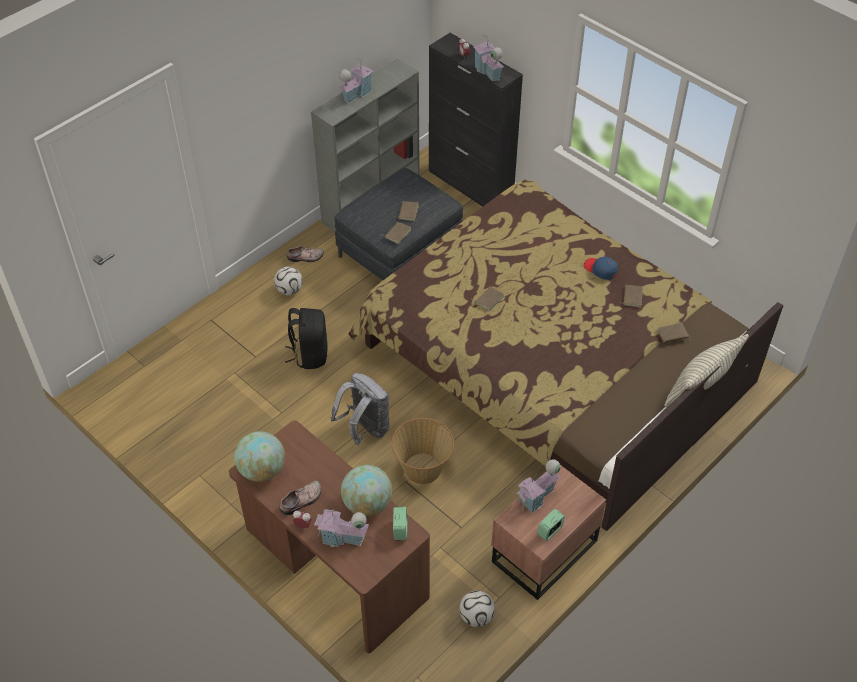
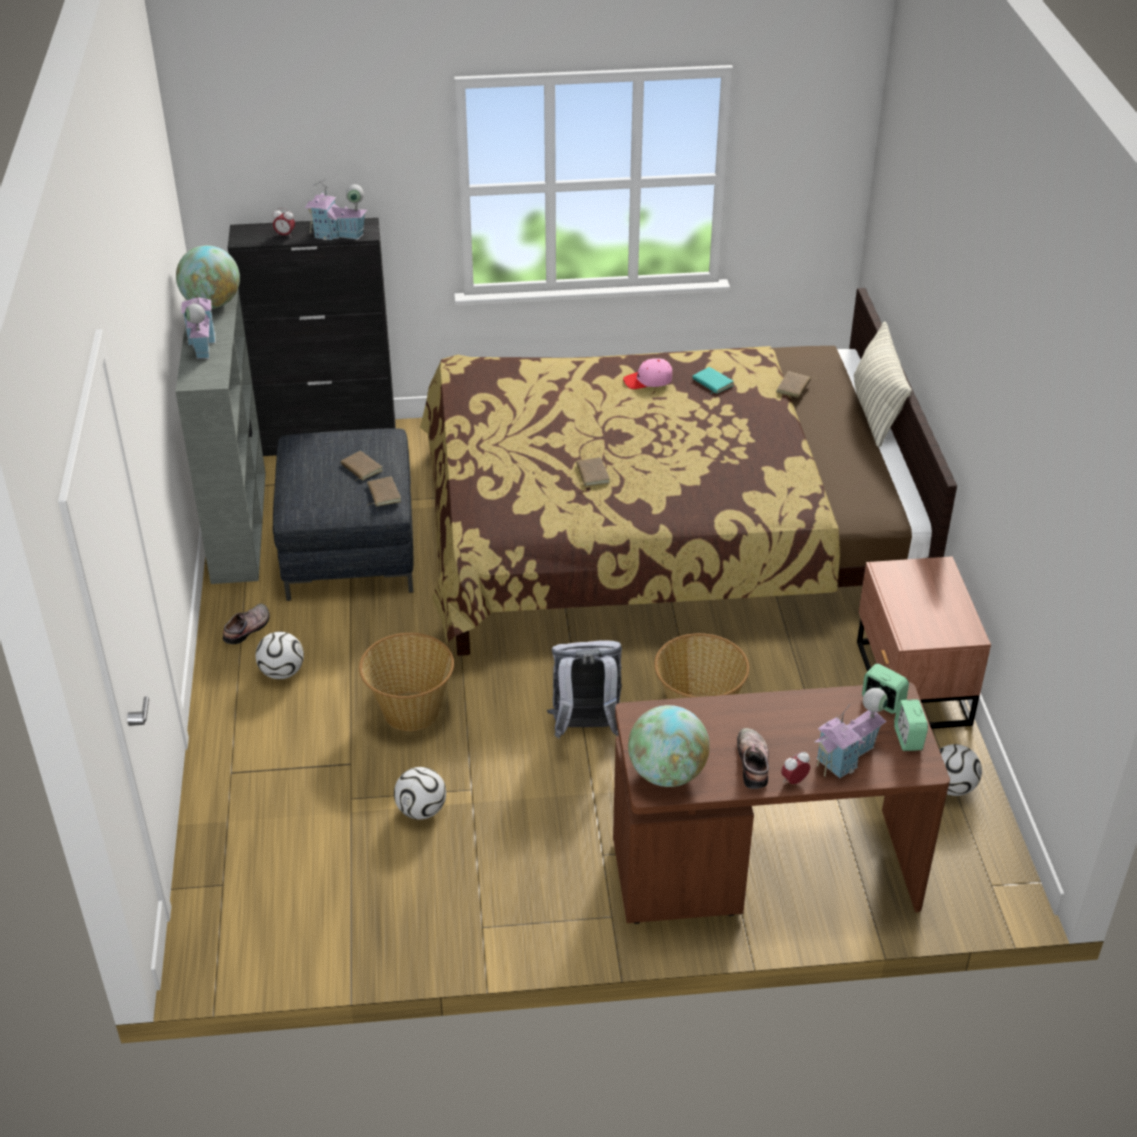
camera: 50 degrees left, 10 degrees down
(250, 403) = (421, 810): none -> football
(310, 354) = (410, 712): black backpack -> basket
(367, 504) = (817, 709): globe -> globe (212, 304)
(537, 497) = (901, 601): toy house -> none
(550, 531) = (956, 617): alarm clock -> alarm clock (908, 738)
(600, 269) = (648, 380): blue cap -> pink cap
(631, 297) = (711, 383): brown book -> turquoise book

